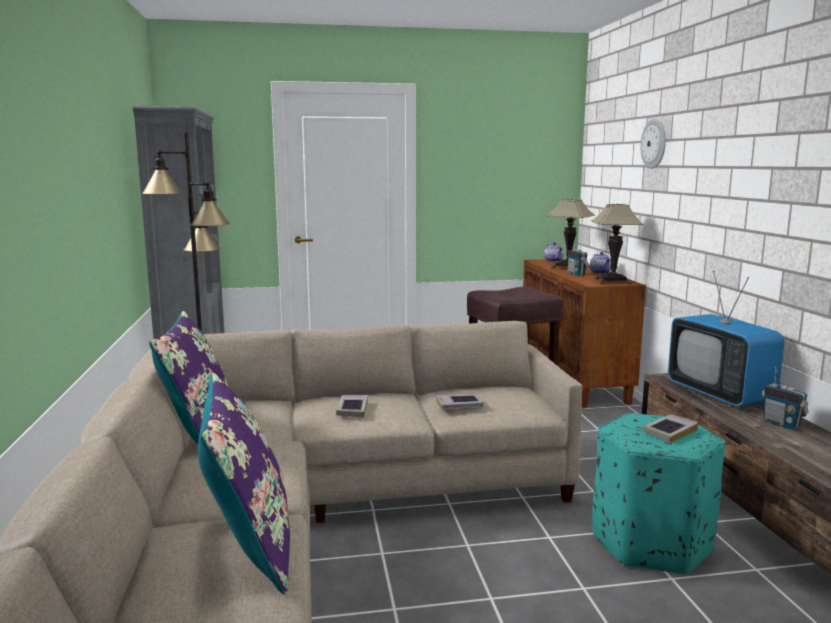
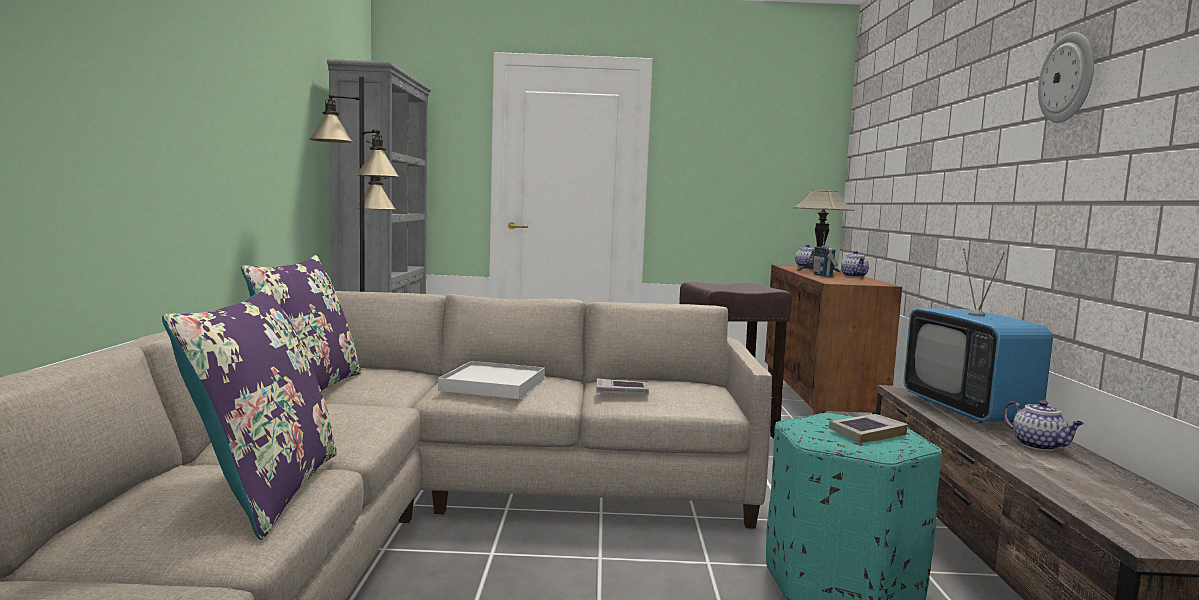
camera: 10 degrees right, 5 degrees down
(352, 409) = (493, 385): book -> white tray
(612, 281) = (862, 282): table lamp -> none
(654, 144) = (918, 116): wall clock -> wall clock (1068, 78)
(781, 424) = (1039, 446): radio -> teapot

